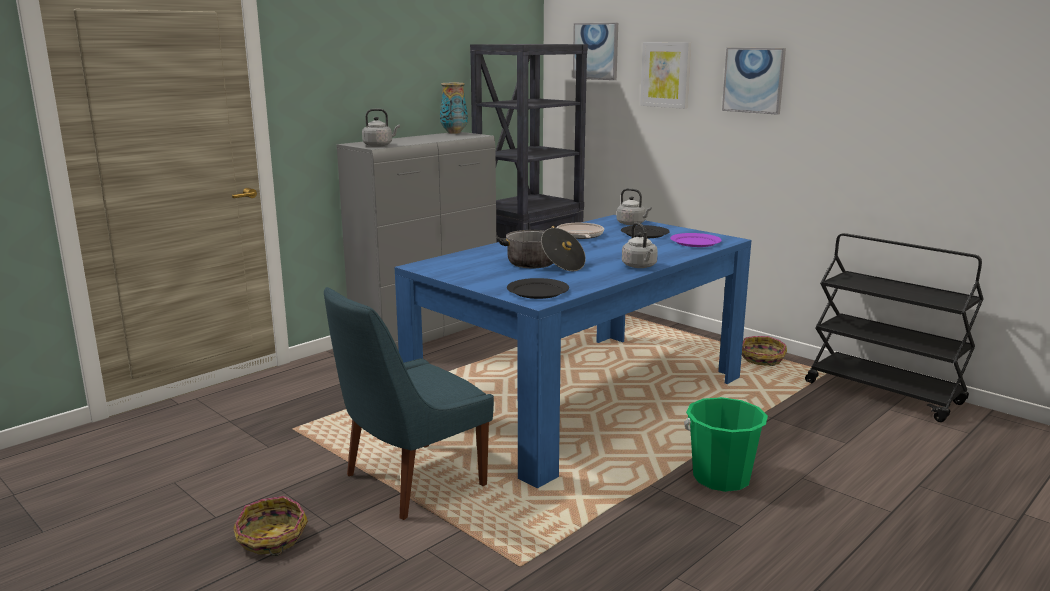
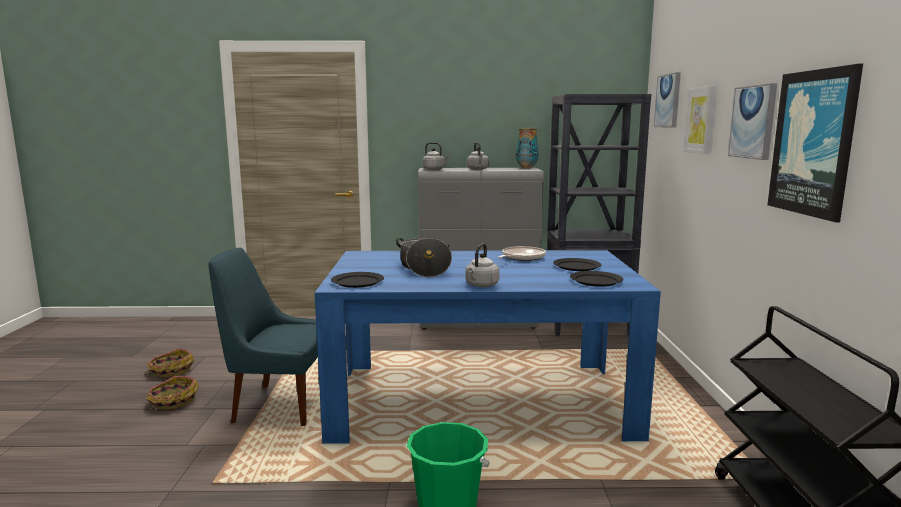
camera: 45 degrees right, 5 degrees down
(632, 224) = (594, 258): grey kettle -> grey kettle (478, 169)
(695, 242) = (596, 281): purple plate -> black plate
(762, 360) = (710, 437): basket -> basket (170, 371)
(838, 100) = (813, 143): none -> picture

